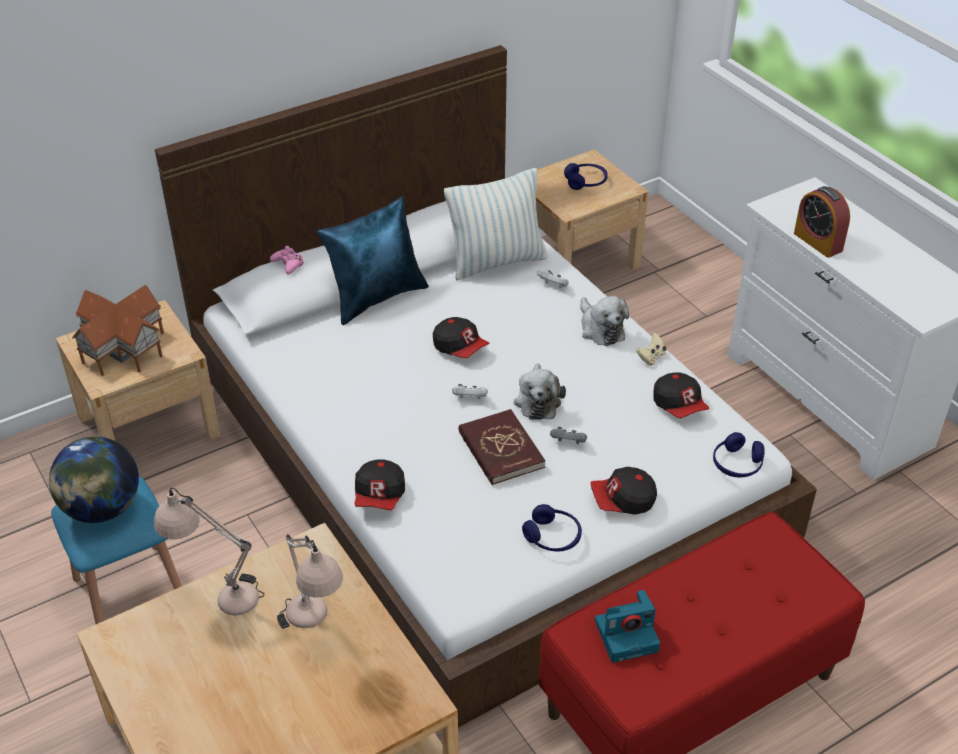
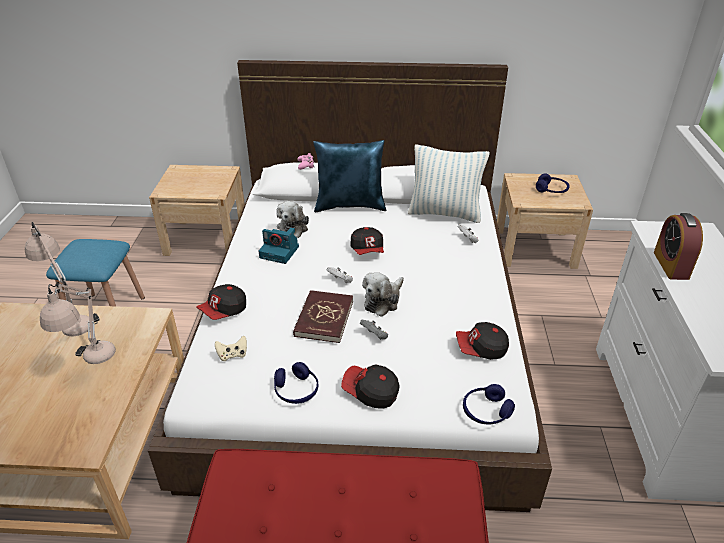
camera: 35 degrees right, 5 degrees down
(102, 508) = (85, 249): globe -> none
(125, 348) = (193, 180): toy house -> none
(600, 329) = (473, 276): plush toy -> plush toy (293, 227)
(627, 635) = (264, 489): camera -> camera (280, 252)
(651, 357) = (492, 309): beige game controller -> beige game controller (232, 355)
(679, 406) = (481, 349): cap -> cap turned 75 degrees clockwise

